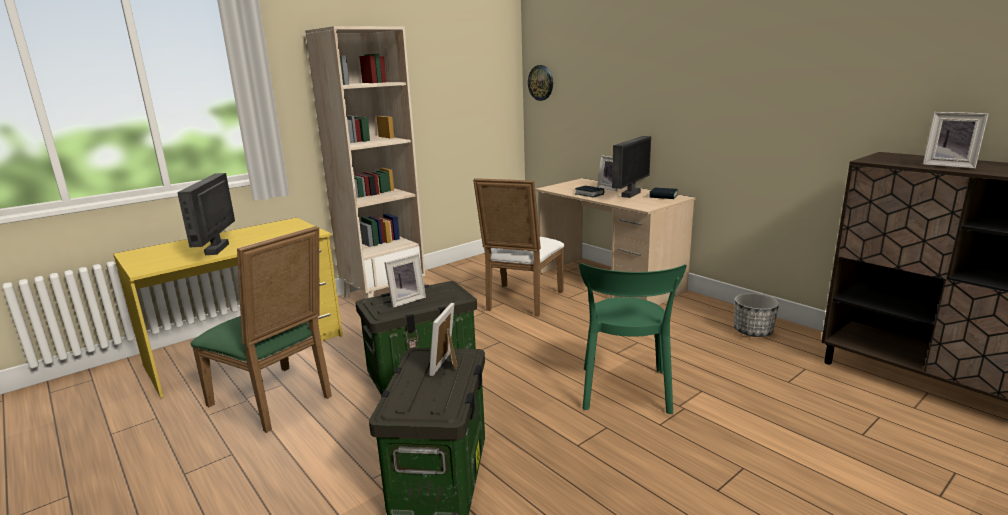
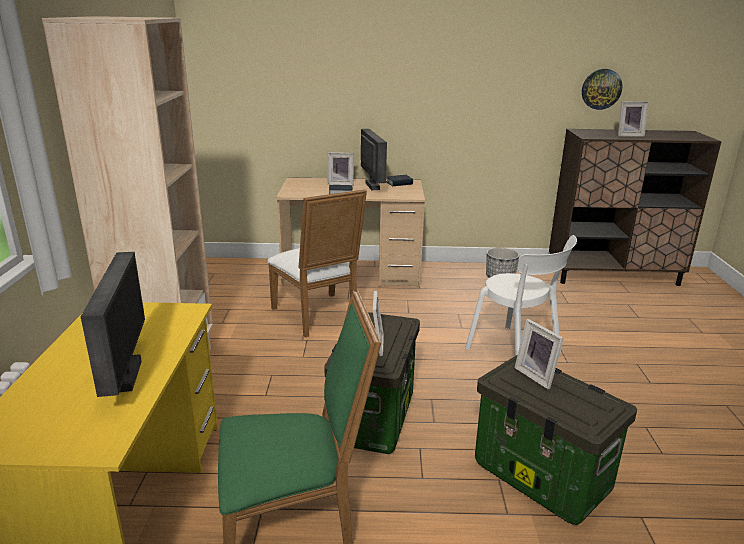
camera: 50 degrees left, 5 degrees up
(218, 249) = (125, 376): monitor -> monitor turned 135 degrees counterclockwise
(541, 82) = (215, 76): wall clock -> wall clock (601, 89)
(625, 392) = (516, 352): green chair -> white chair

